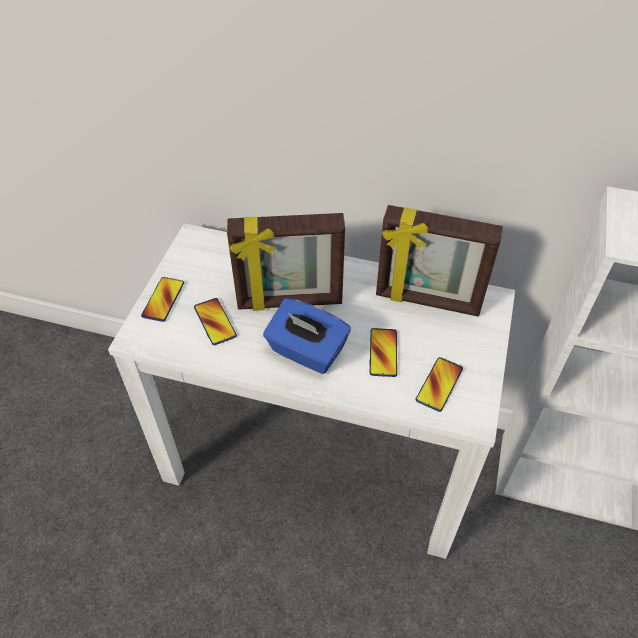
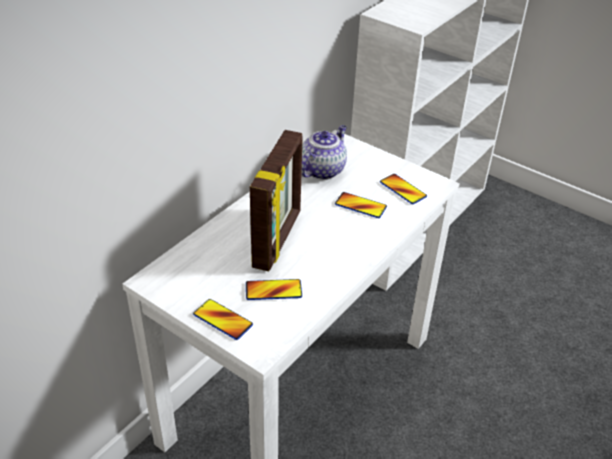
camera: 70 degrees left, 10 degrees down
(306, 351) = (338, 244): blue tissue box -> none
(427, 301) = (322, 170): picture frame -> teapot

